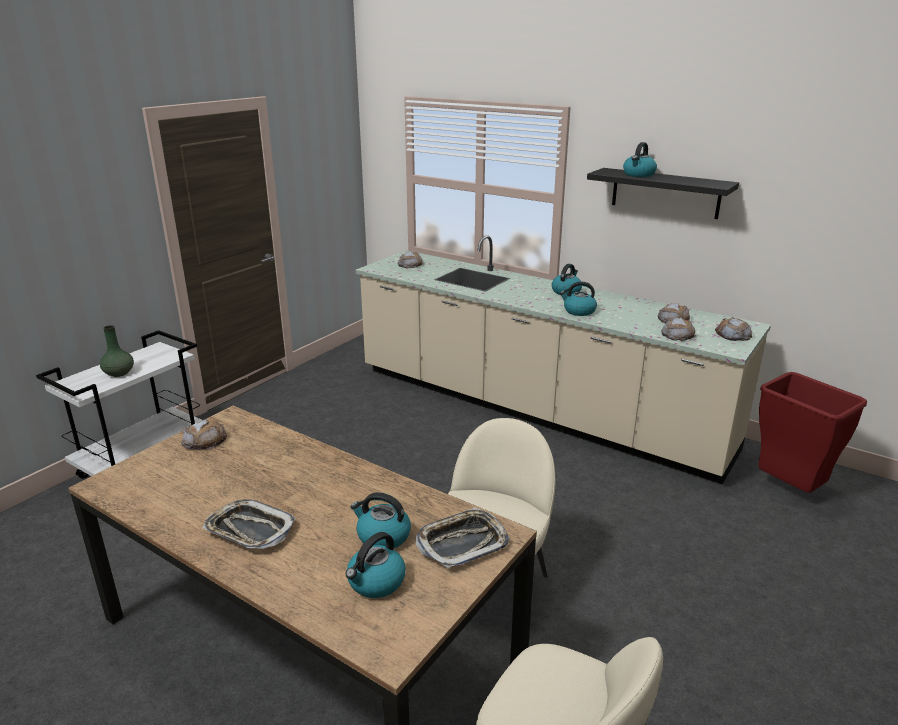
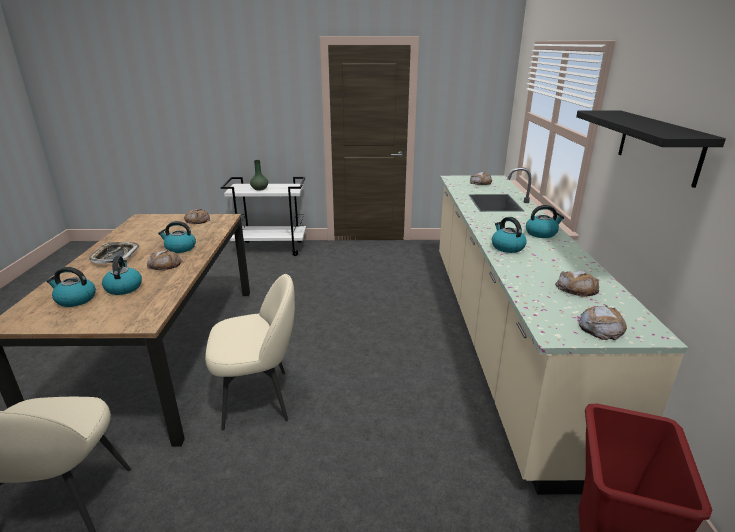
camera: 55 degrees right, 0 degrees up
(462, 543) = (127, 312): tray -> none
(638, 174) = (625, 117): kettle -> kettle (180, 248)
(677, 334) = (539, 298): bread -> bread (165, 264)

